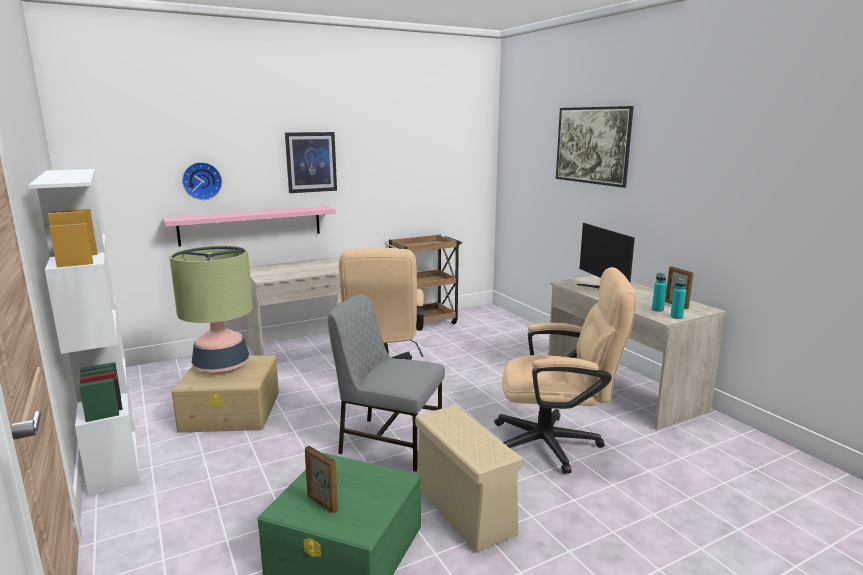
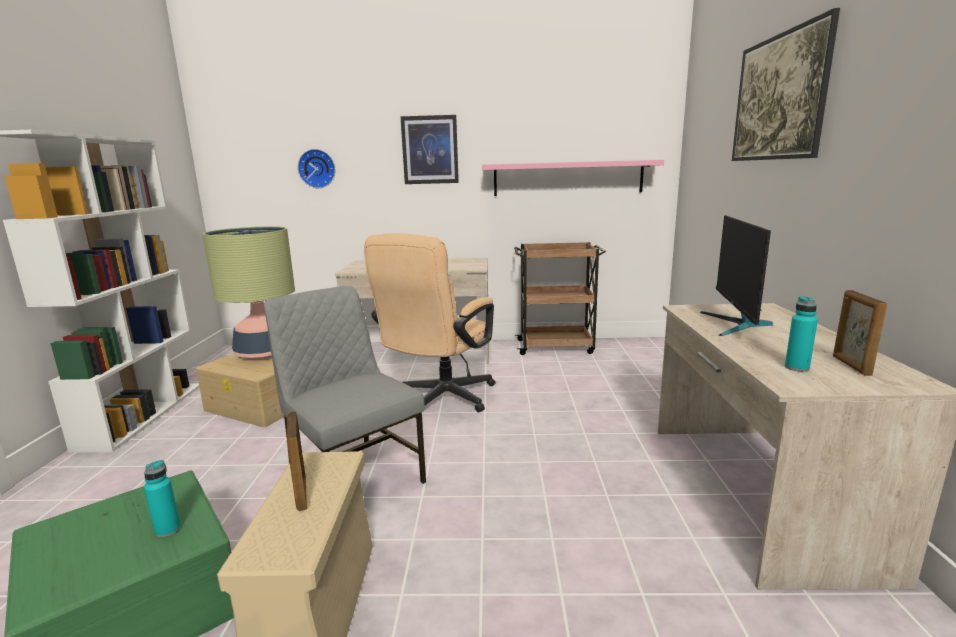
camera: 30 degrees right, 0 degrees up
(251, 225) = (366, 217): pink shelf -> pink shelf (568, 178)
(322, 503) = (79, 538): picture frame -> picture frame (301, 494)
(556, 444) = (554, 553): beige office chair -> none
(676, 317) = (822, 386): turquoise bottle -> turquoise bottle (168, 530)

